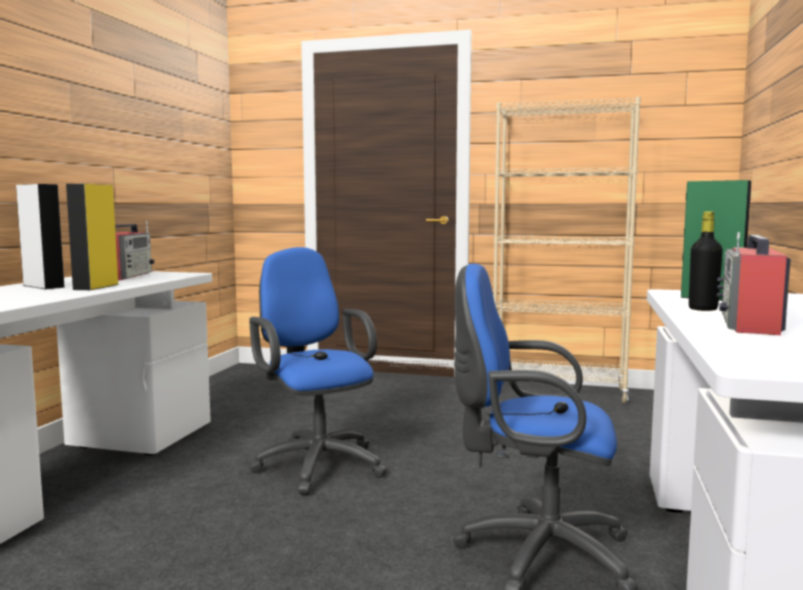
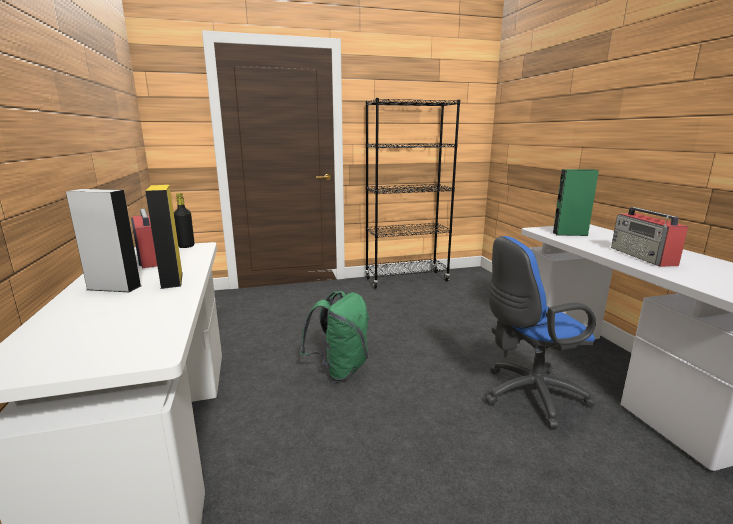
camera: 30 degrees left, 10 degrees up
(316, 463) = (340, 369): blue office chair -> green backpack
(558, 392) = (406, 280): beige bookcase -> black bookcase
(703, 309) = (594, 246): black bottle -> black bottle (186, 246)

